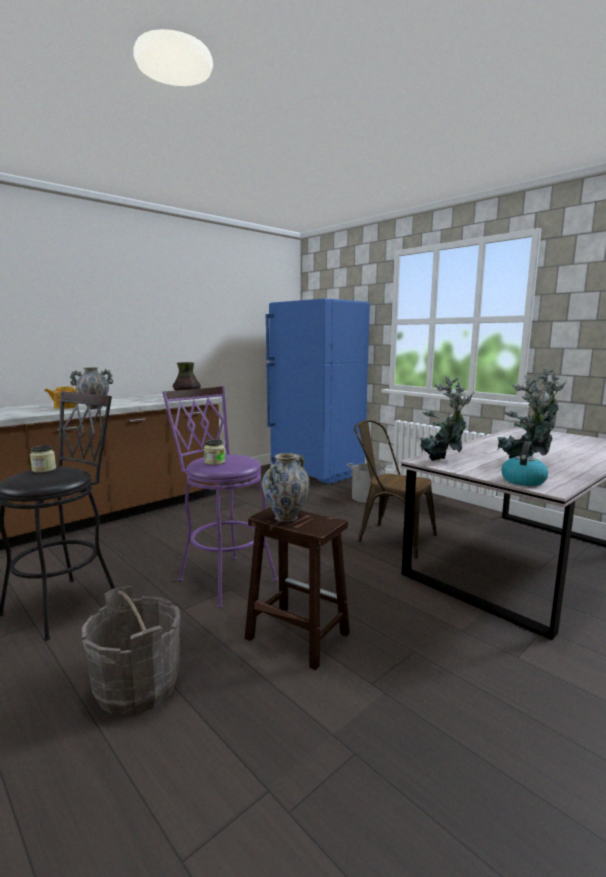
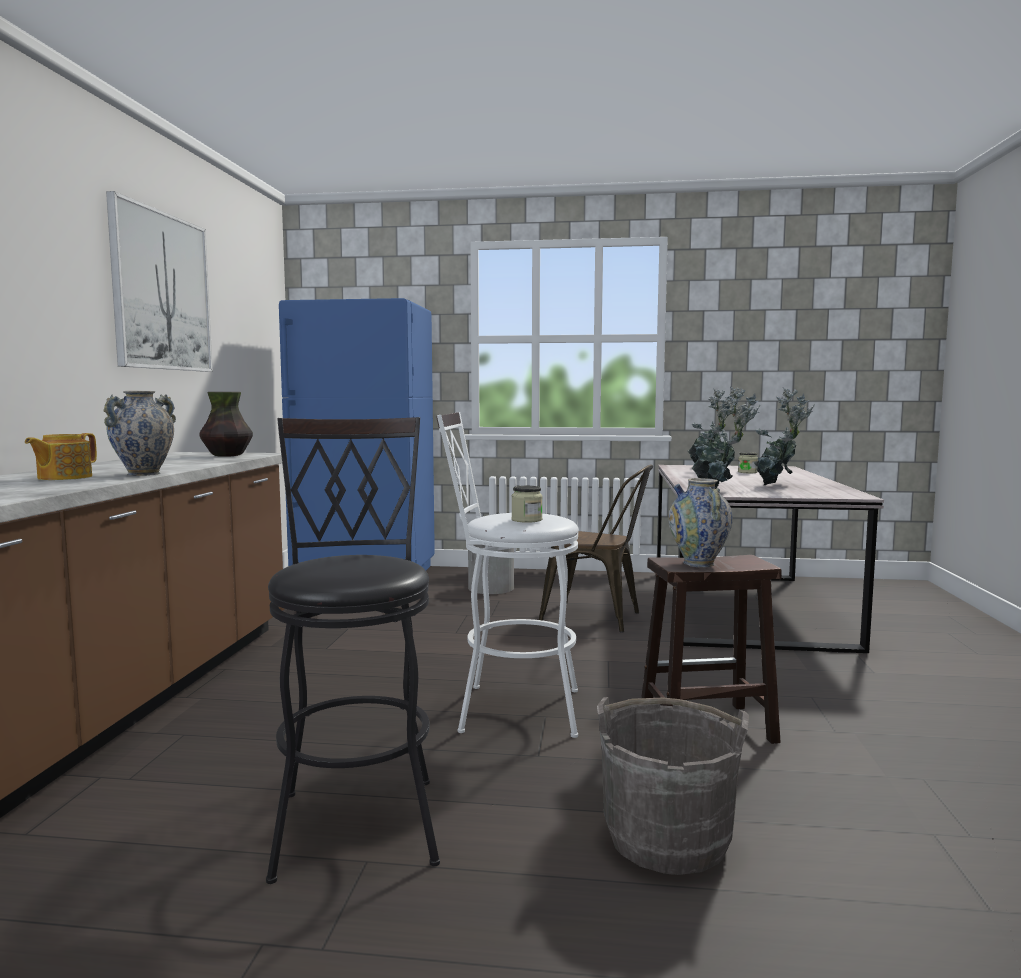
camera: 40 degrees left, 5 degrees down
(44, 469) = (324, 561): jar -> jar (747, 472)
(182, 306) = (161, 291): none -> picture
(223, 577) = (508, 709): purple stool -> white stool
(390, 537) = (599, 618): brown chair -> brown chair turned 150 degrees counterclockwise
(523, 480) = (820, 494): kettle -> none

